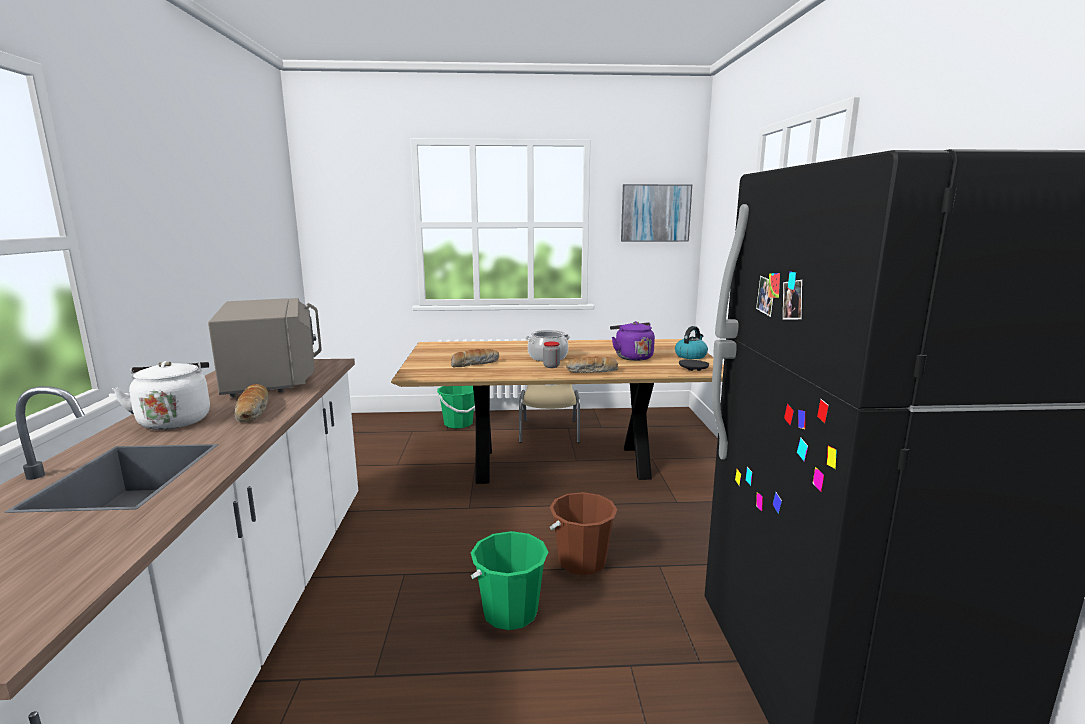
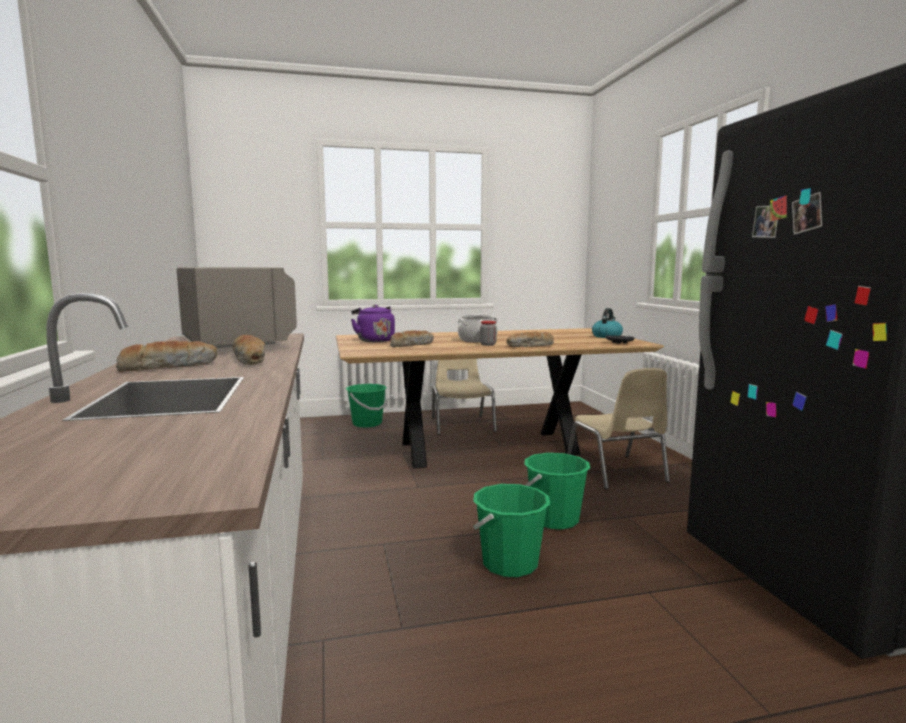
camera: 10 degrees left, 5 degrees down
(175, 420) = (169, 367): white kettle -> bread
(582, 562) = (554, 519): brown bucket -> green bucket
(632, 357) = (555, 338): purple kettle -> purple kettle (374, 340)
(655, 213) = (547, 217): picture -> none
(678, 506) = (616, 472): none -> beige chair

